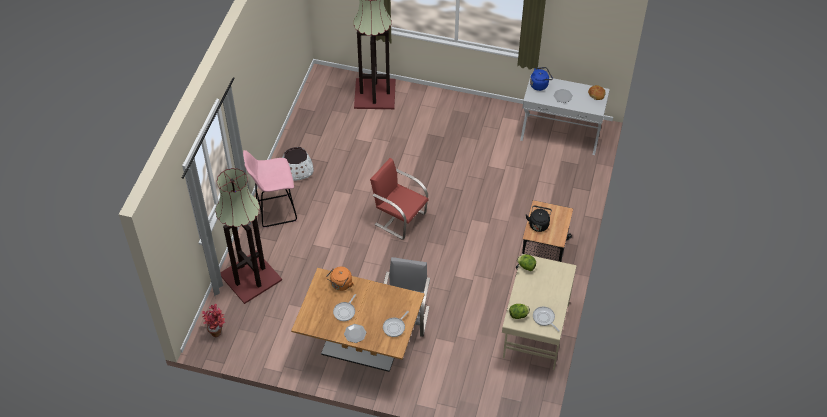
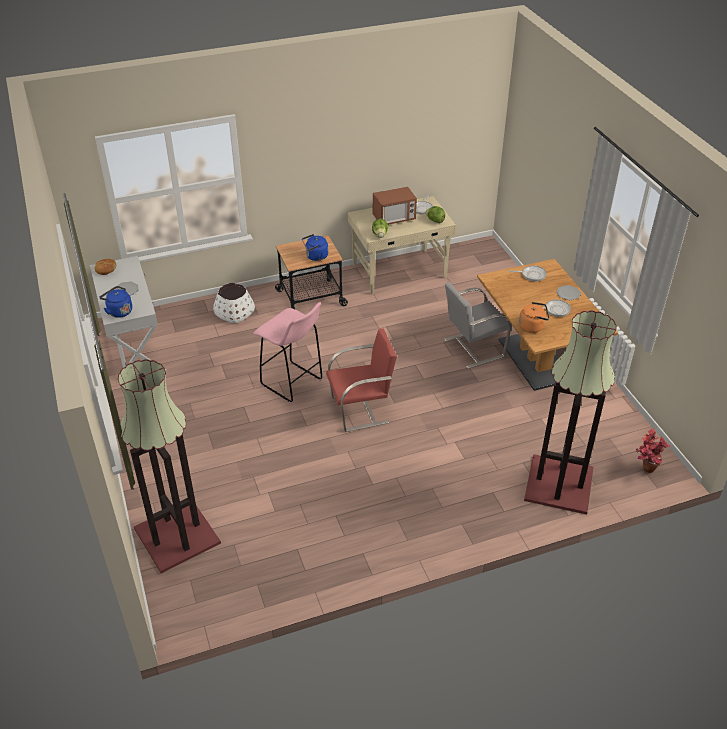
camera: 125 degrees left, 10 degrees down
(275, 211) = (455, 520): pink stool -> pink stool (293, 383)
(297, 170) = (375, 538): white planter -> white planter (234, 312)
(399, 218) = (361, 409): red chair -> red chair turned 105 degrees counterclockwise
(538, 224) = (315, 257): black kettle -> blue kettle
(543, 289) = (394, 218): none -> microwave

